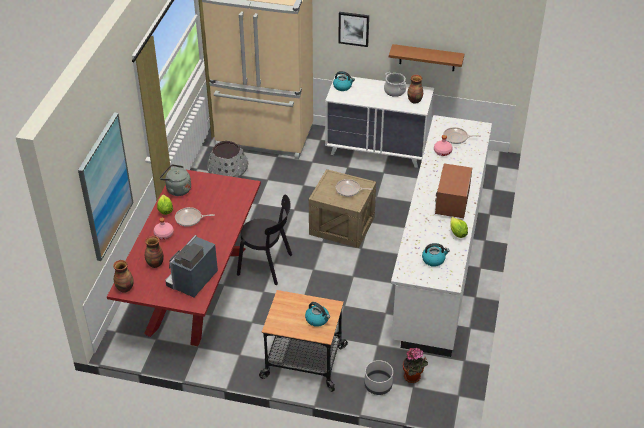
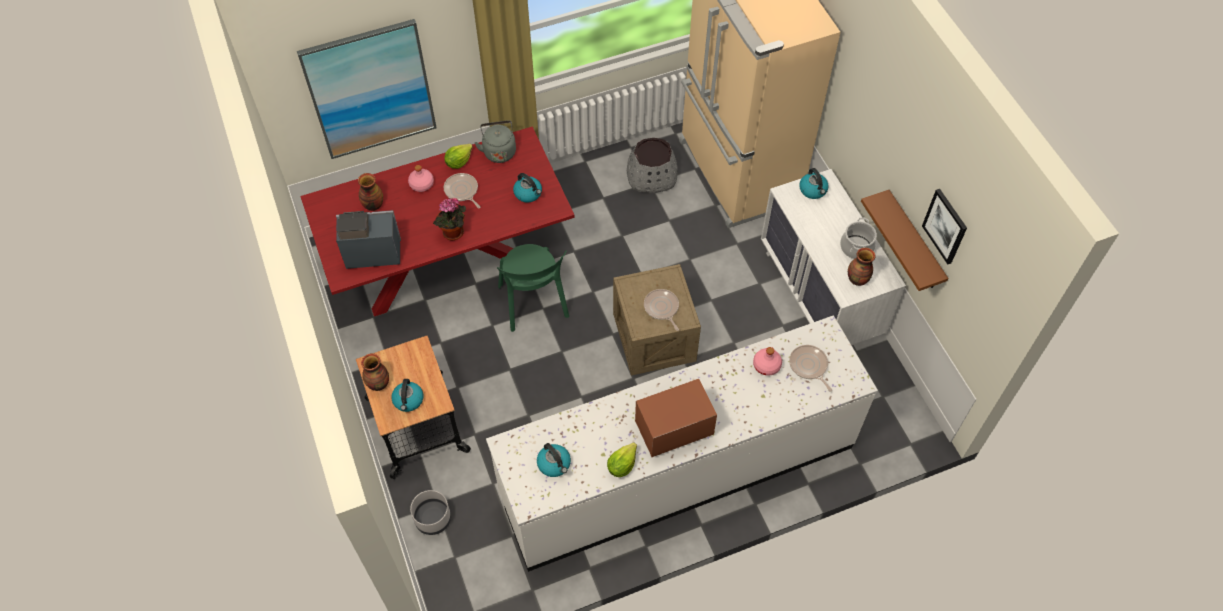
camera: 55 degrees right, 15 degrees up
(125, 288) = (321, 203): vase -> vase (379, 384)
(224, 192) = (528, 193): none -> kettle
(267, 265) = (534, 304): black chair -> green chair
(353, 28) = (862, 132): picture -> picture (945, 226)
(413, 377) = (469, 549): potted plant -> potted plant (453, 234)

